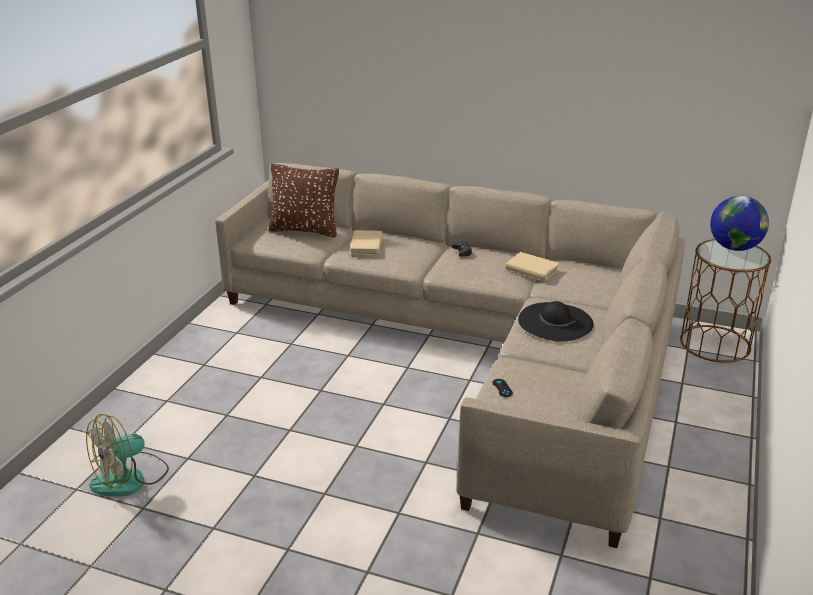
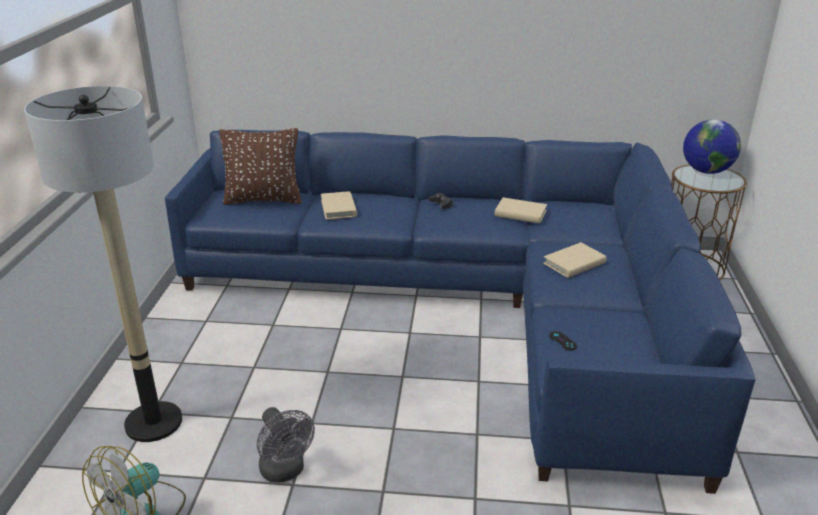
camera: 15 degrees left, 0 degrees up
(164, 409) = (153, 423): none -> floor lamp
(252, 465) = (285, 472): none -> grey fan
(475, 348) = (470, 303): beige sofa -> blue sofa
(555, 322) = (574, 263): black hat -> beige book

